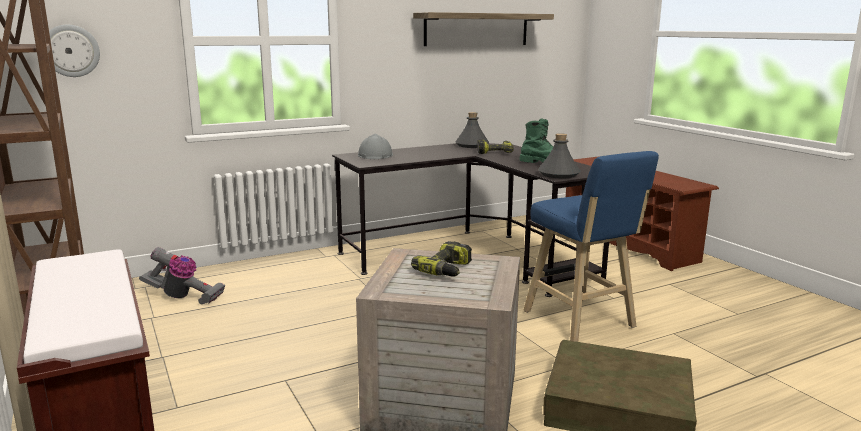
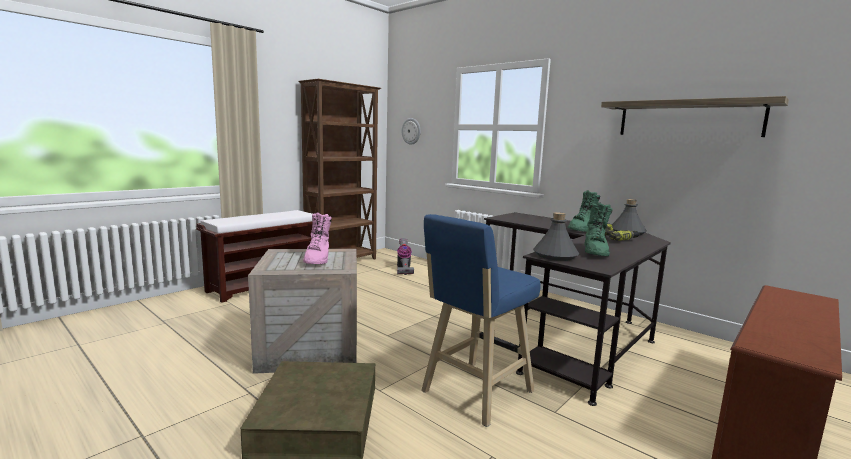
camera: 70 degrees right, 5 degrees down
(375, 155) = (529, 217): grey hard hat -> none
(447, 270) = (318, 260): power drill -> pink boot
(451, 152) = (582, 229): none -> green boot

